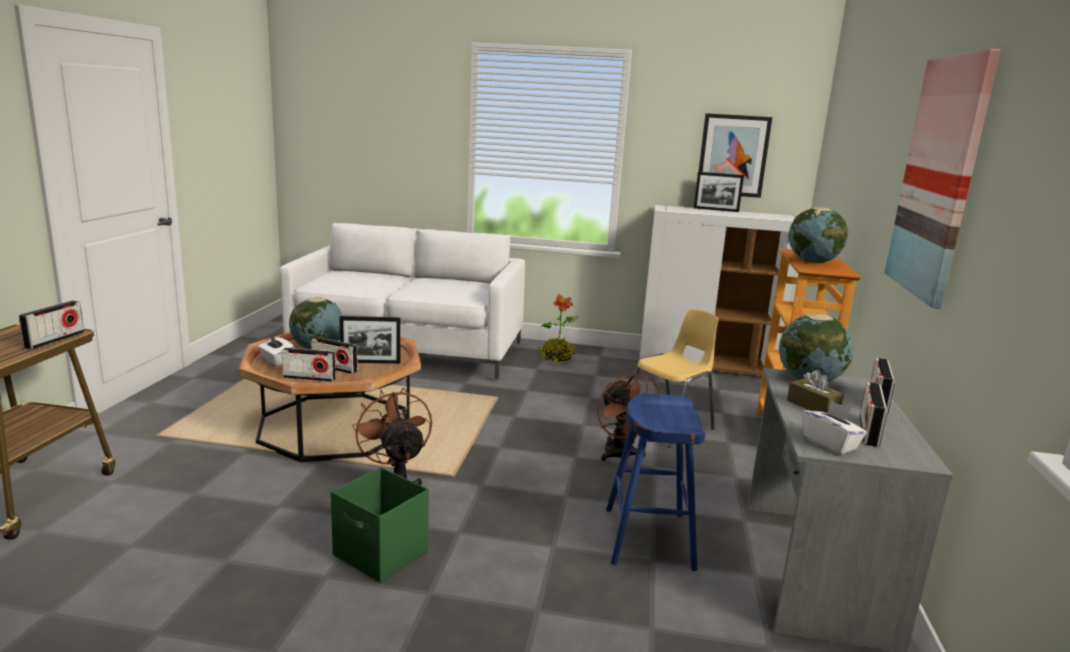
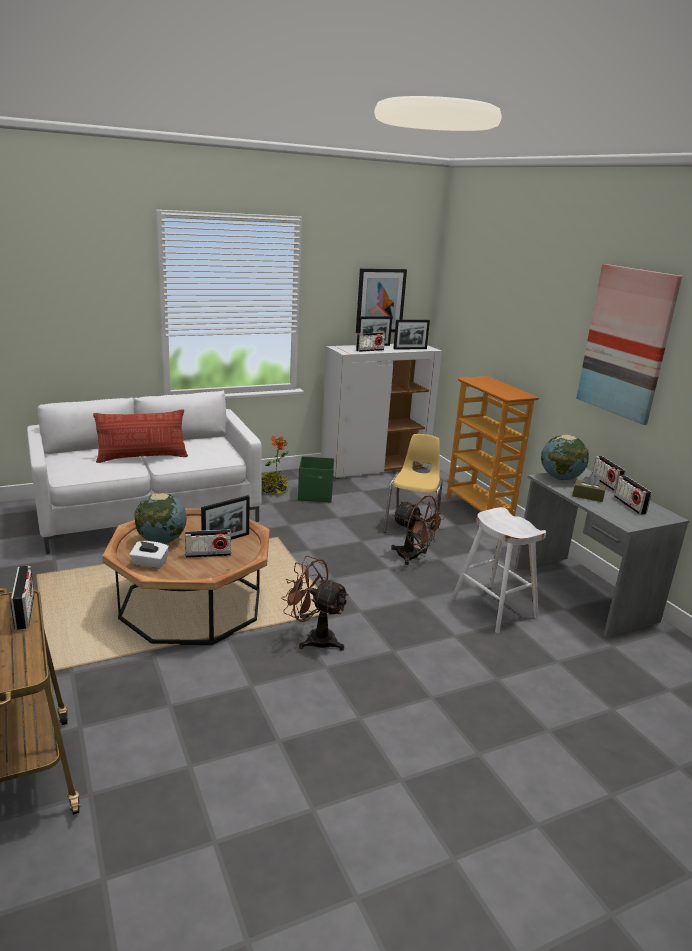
camera: 35 degrees left, 5 degrees up
(309, 378) = (205, 570): radio -> radio (370, 350)
(381, 554) = (370, 687): green storage box -> green storage box (316, 495)
(396, 284) = (142, 457): none -> pillow
(648, 538) = (494, 608): blue stool -> white stool
(758, 216) = (410, 349): none -> picture frame
(813, 262) = (497, 389): globe -> none
(830, 444) = (628, 519): white tissue box -> none

